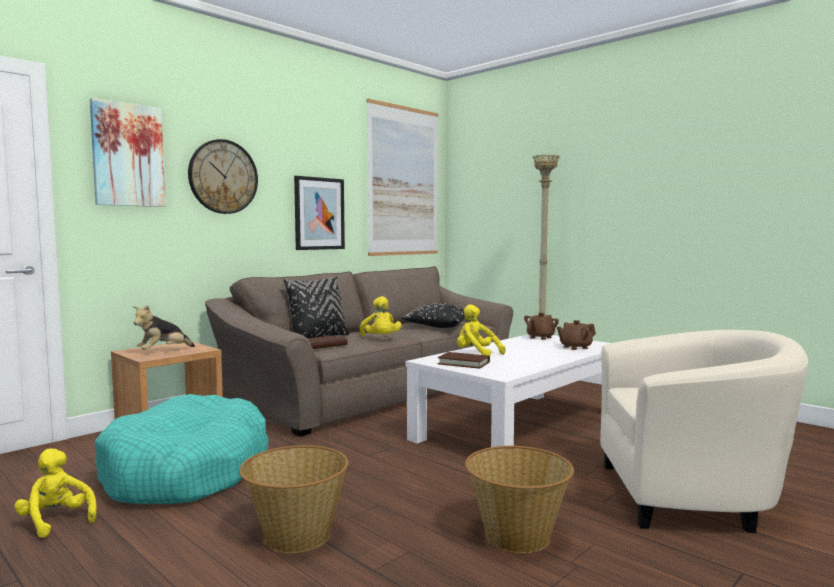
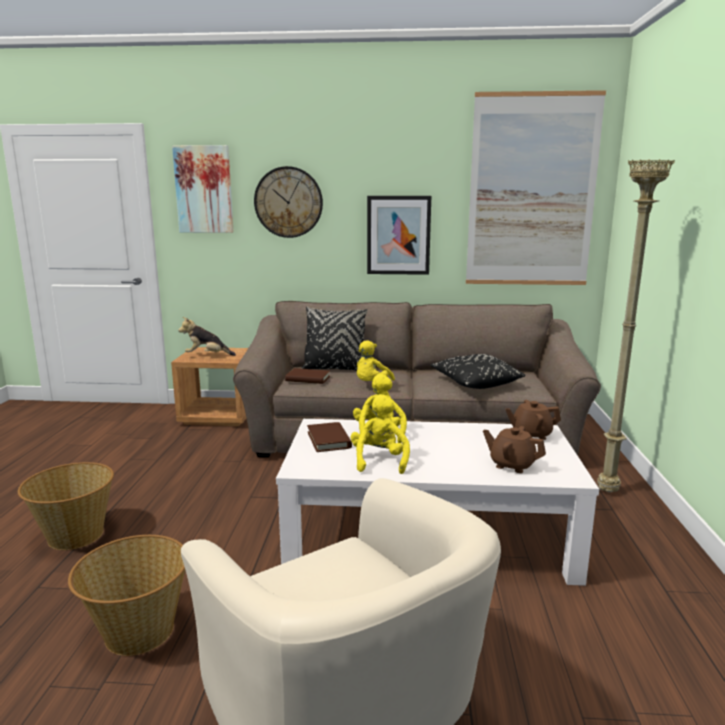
camera: 50 degrees right, 10 degrees up
(56, 521) = (50, 459): yellow plush toy -> yellow plush toy (379, 460)
(187, 471) = (151, 455): turquoise dog bed -> none

